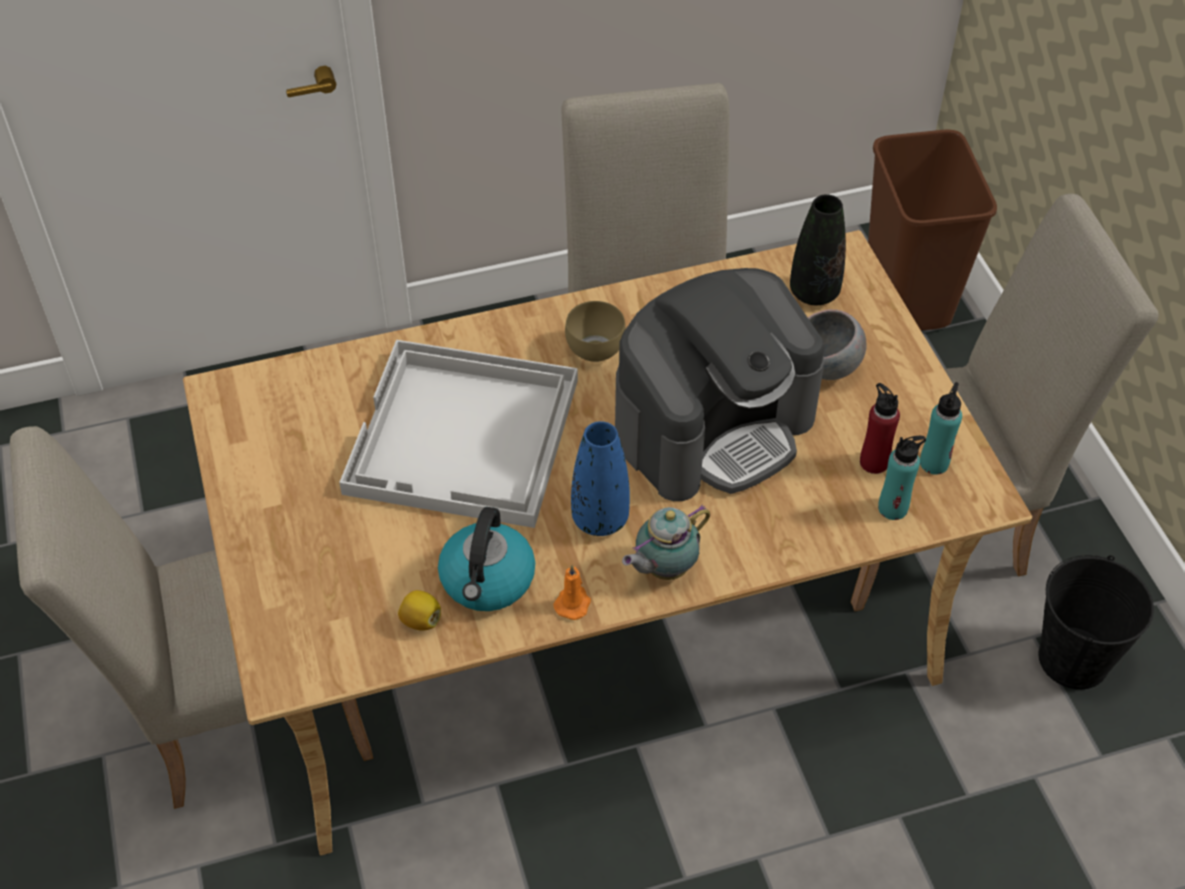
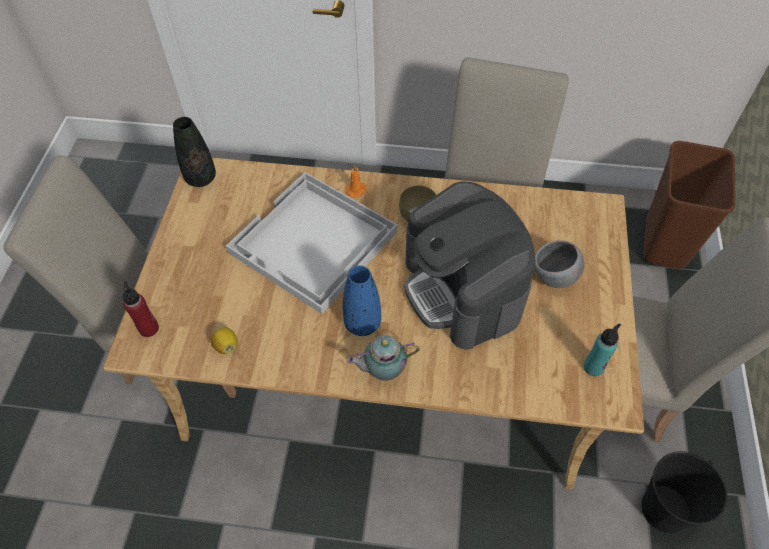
camera: 25 degrees right, 5 degrees up
(487, 581) = (277, 336): kettle -> none
(573, 603) = (317, 370): orange candle -> orange candle (356, 190)
(714, 426) = (463, 289): coffee machine -> coffee machine turned 75 degrees clockwise
(814, 293) = (572, 226): black vase -> black vase (201, 178)
(874, 462) = (553, 351): red bottle -> red bottle (149, 328)
(893, 508) = (550, 387): turquoise bottle -> none

